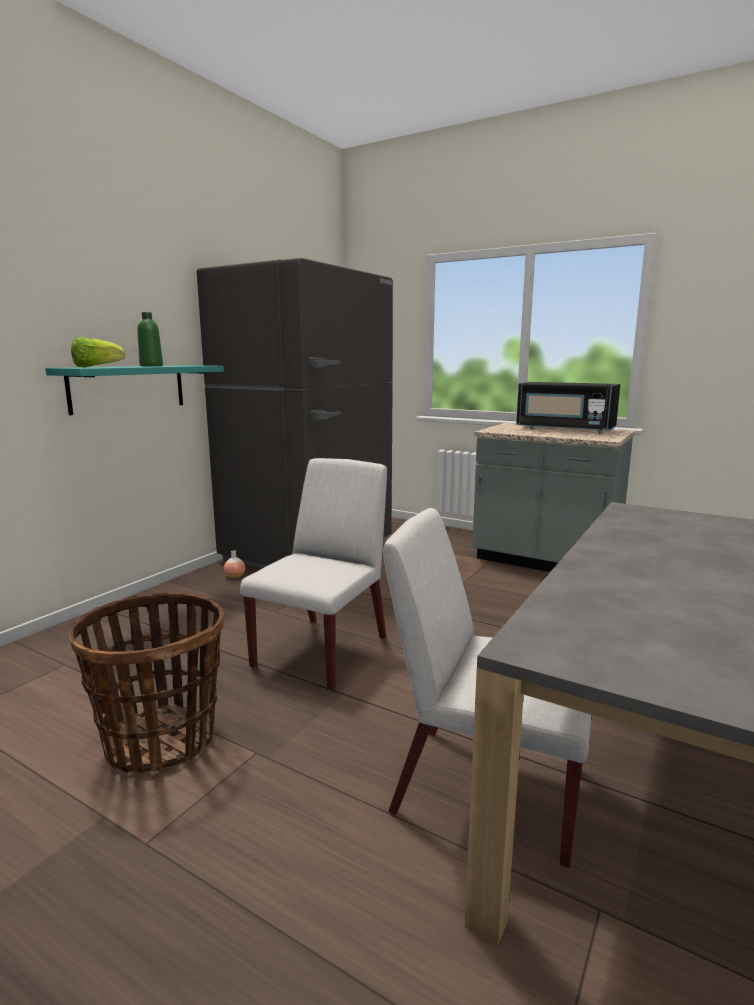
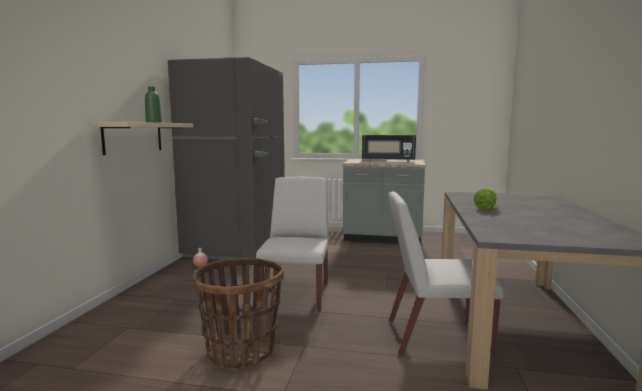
camera: 20 degrees left, 5 degrees down
(96, 367) = (128, 121): lettuce -> lettuce (486, 208)
(128, 388) = (133, 137): turquoise shelf -> beige shelf

